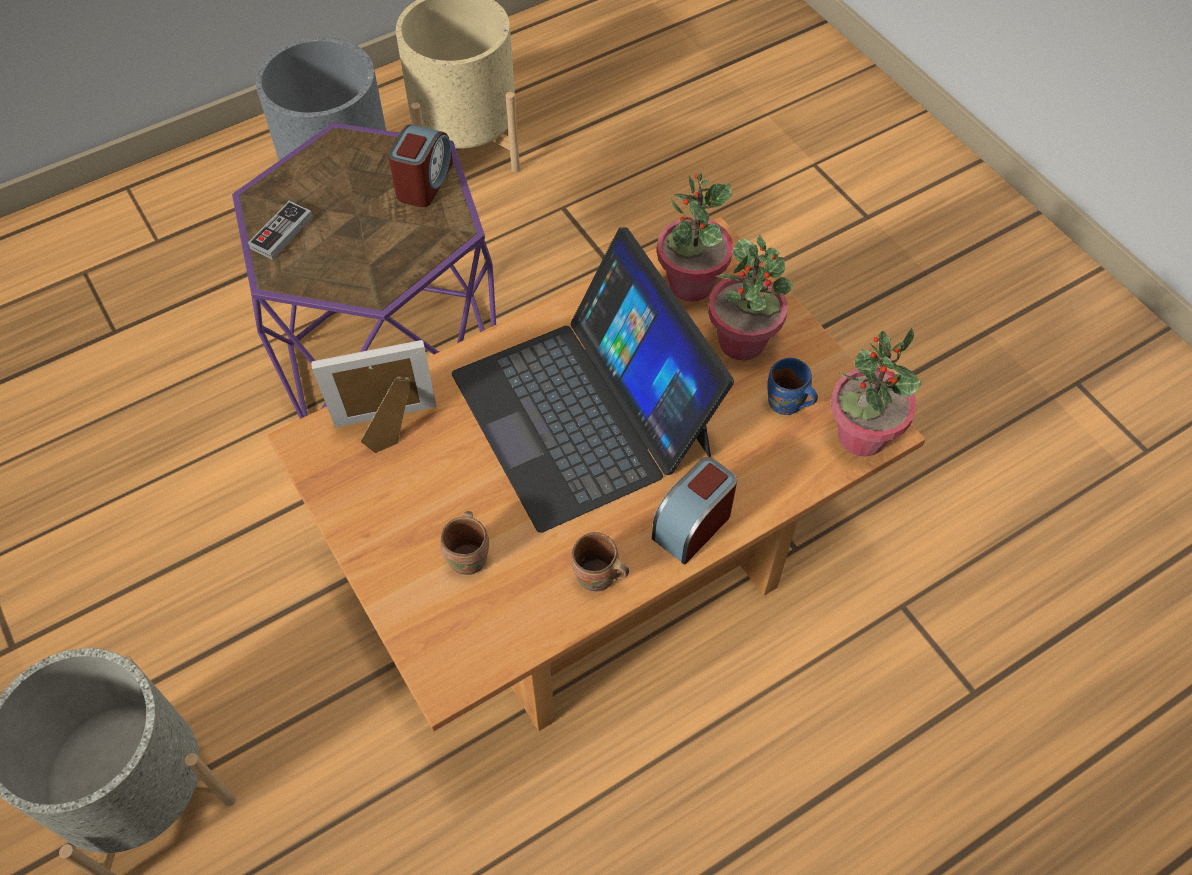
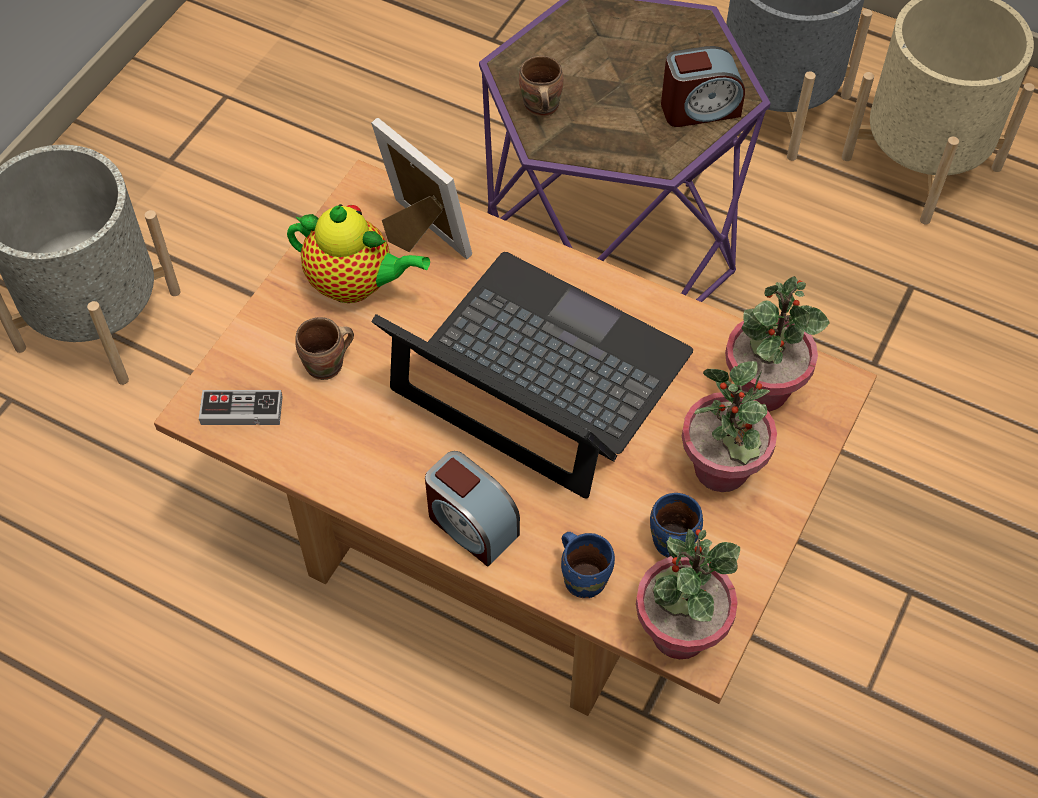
camera: 60 degrees right, 0 degrees up
(282, 233) = (558, 44): game controller -> game controller (241, 410)
(401, 497) = (356, 285): none -> teapot
(583, 412) = (539, 374): laptop -> laptop turned 90 degrees clockwise
(597, 579) = (364, 474): brown mug -> brown mug (539, 107)
(692, 525) = (471, 525): alarm clock -> alarm clock turned 150 degrees counterclockwise
(783, 471) = (585, 577): none -> blue mug

